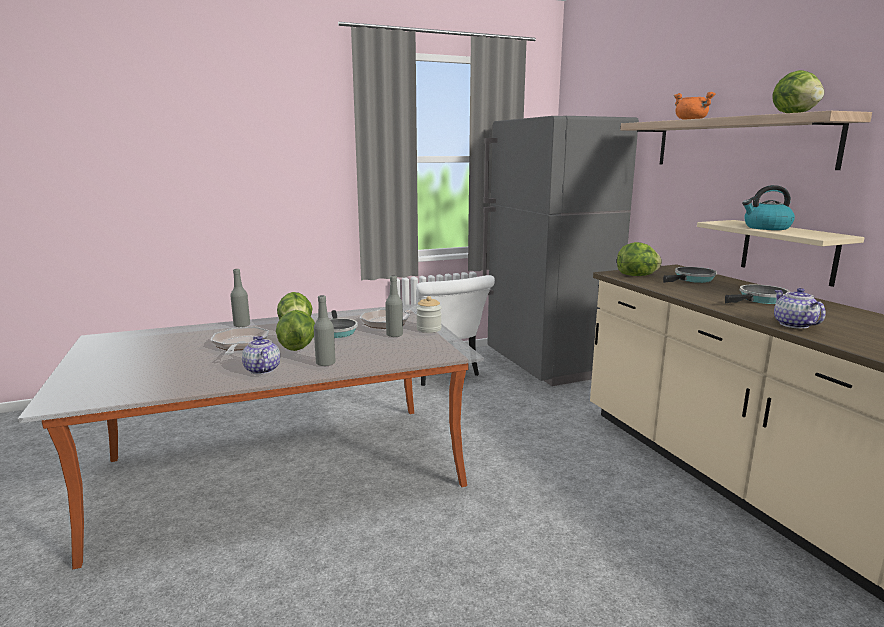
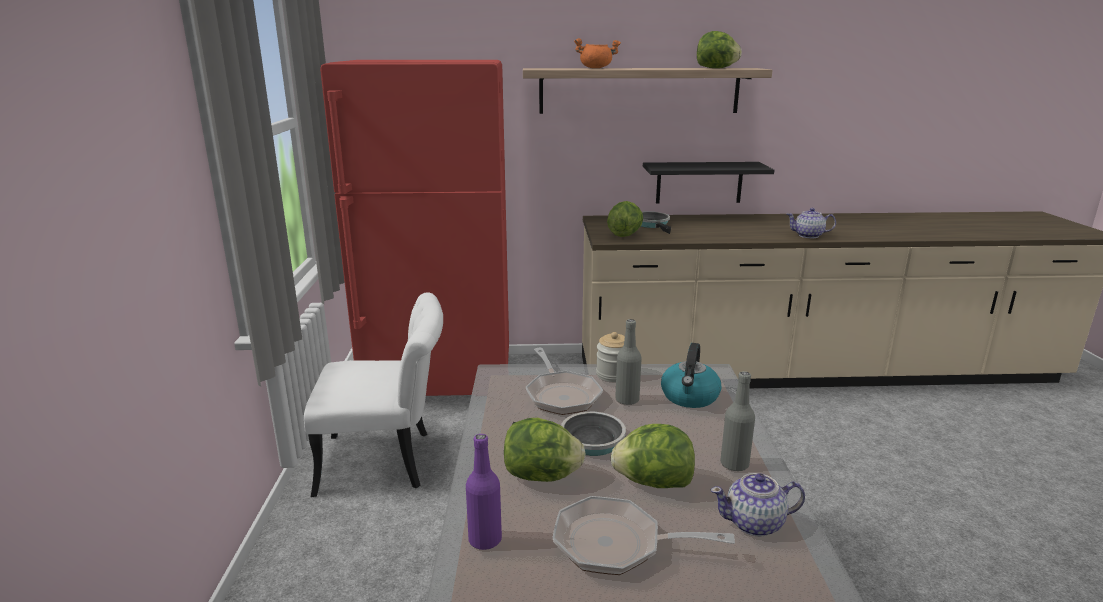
camera: 70 degrees left, 5 degrees up
(242, 325) = (485, 540): grey bottle -> purple bottle
(547, 365) = (440, 381): grey fridge -> red fridge
(760, 300) = (734, 226): frying pan -> none
(766, 228) = (703, 166): kettle -> kettle (690, 397)
(788, 251) = (699, 182): beige shelf -> black shelf

